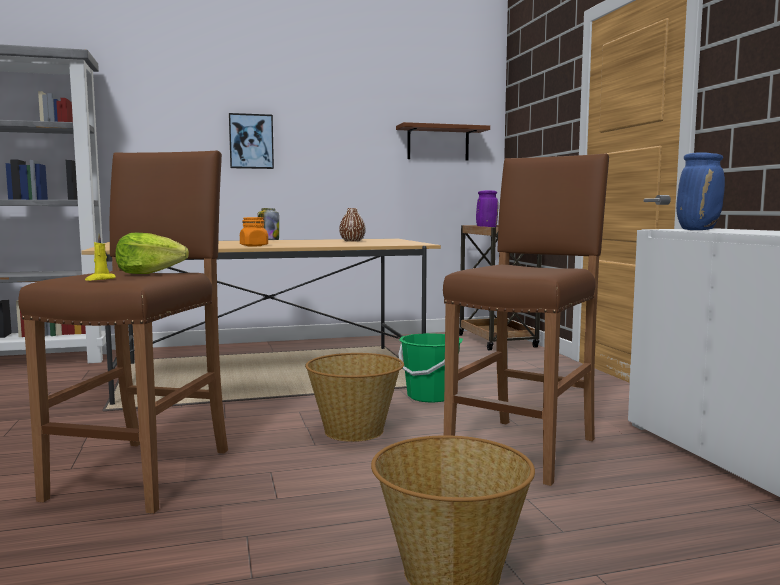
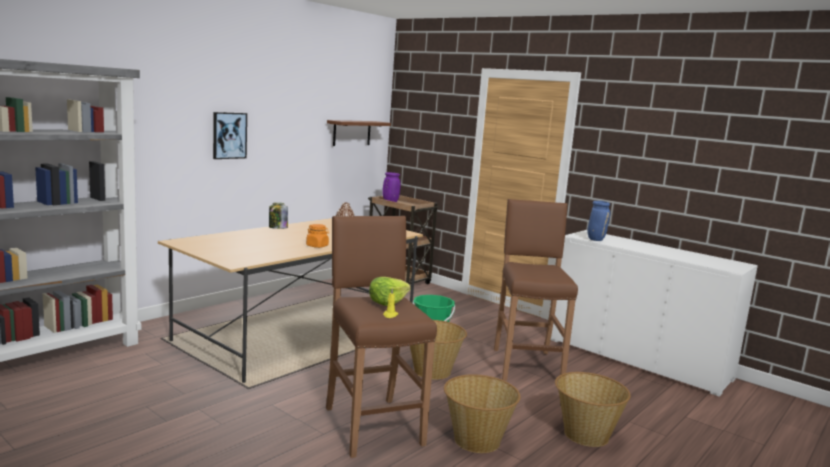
camera: 35 degrees left, 5 degrees up
(240, 526) = (476, 440): none -> basket

